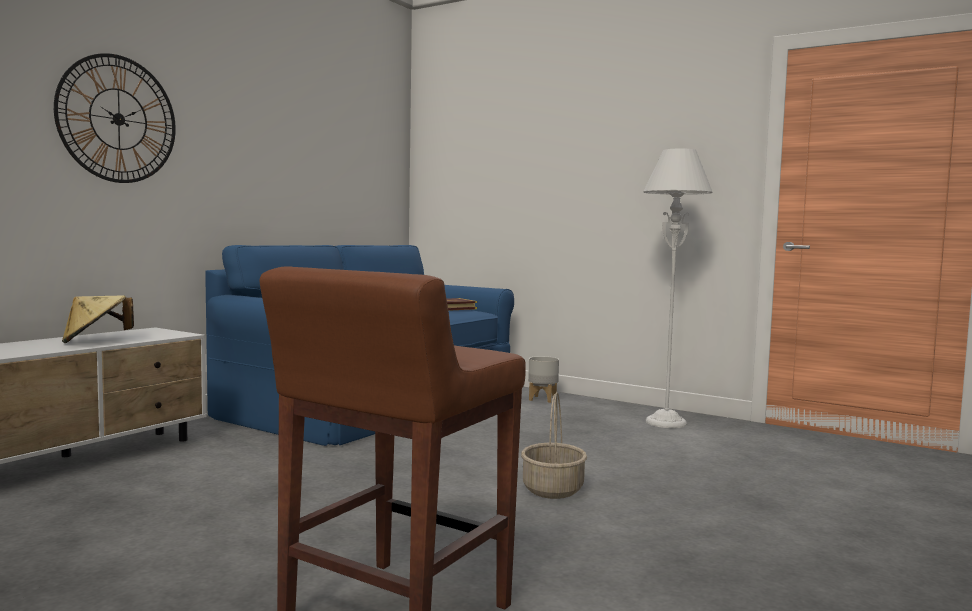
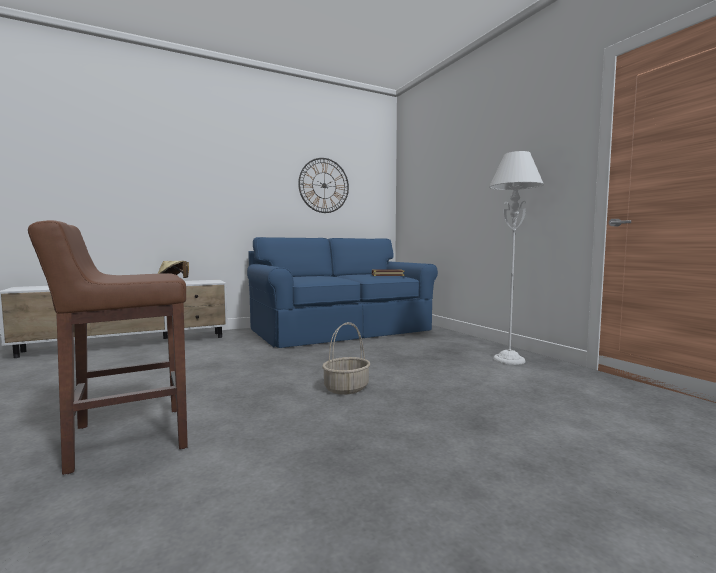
camera: 30 degrees right, 0 degrees up
(118, 119) = (200, 174): wall clock -> wall clock (324, 185)
(542, 399) = (445, 337): grey planter -> none

